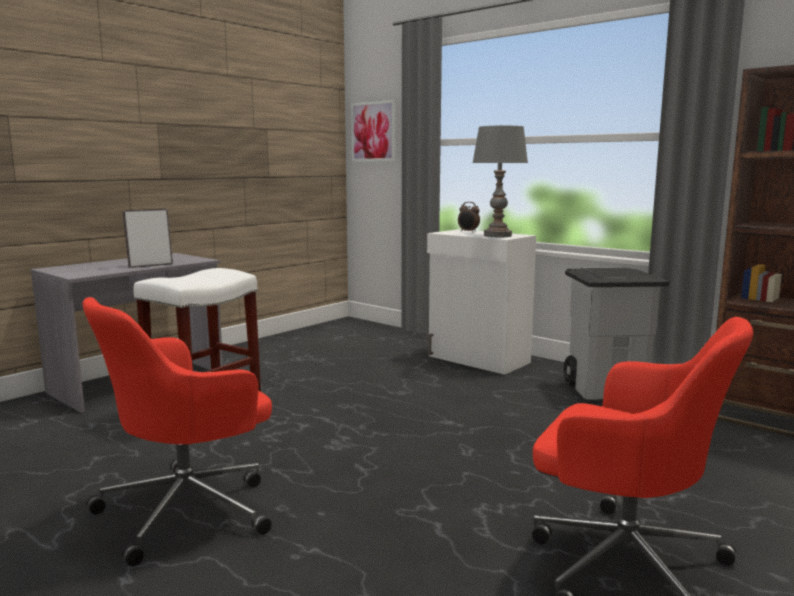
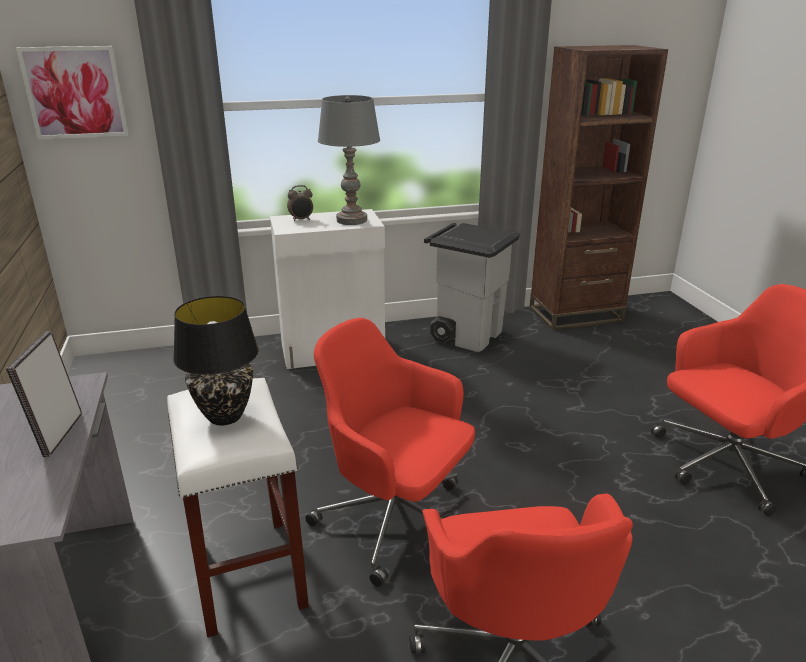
camera: 55 degrees left, 15 degrees up
(196, 275) = (224, 417): none -> black table lamp
(303, 432) = (395, 520): none -> red office chair

